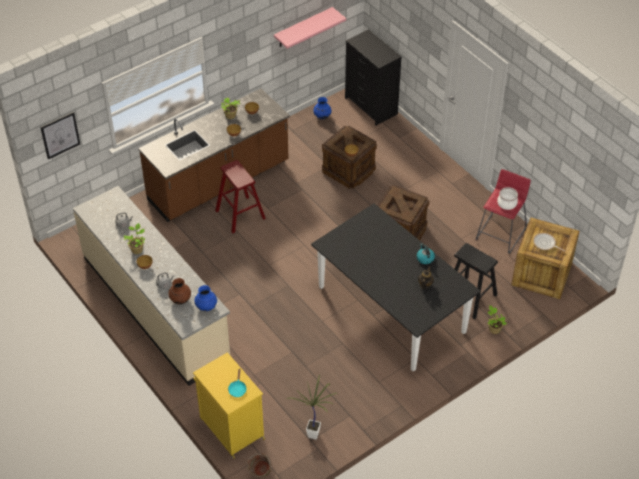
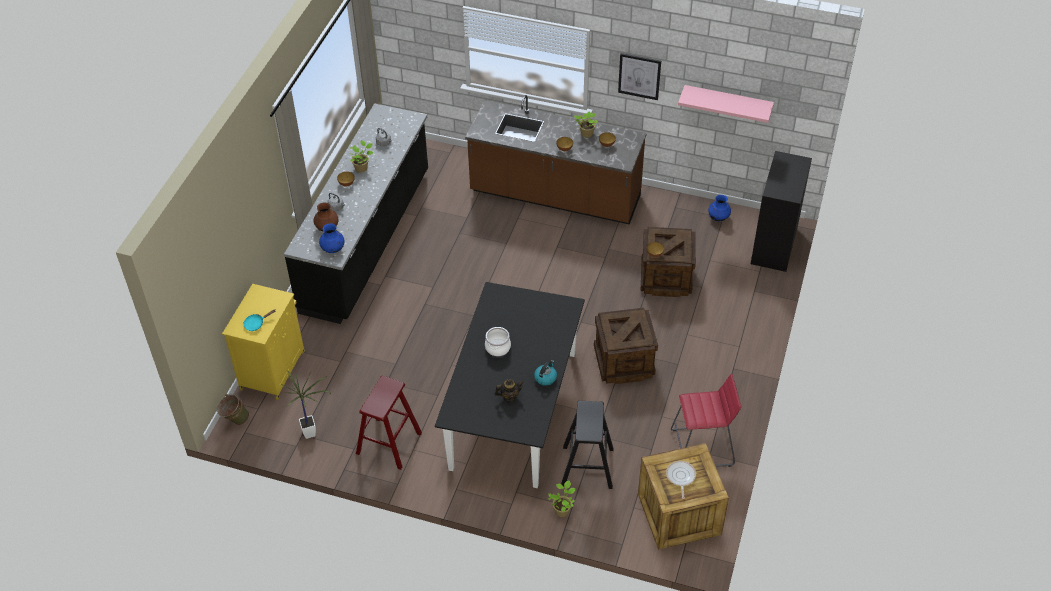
camera: 55 degrees right, 0 degrees up
(60, 135) = (409, 32): picture -> picture (639, 76)
(156, 307) = (367, 241): beige counter -> black counter
(240, 214) = (529, 233): red stool -> red stool (389, 443)
(506, 203) = (702, 411): cooking pot -> cooking pot (497, 347)

